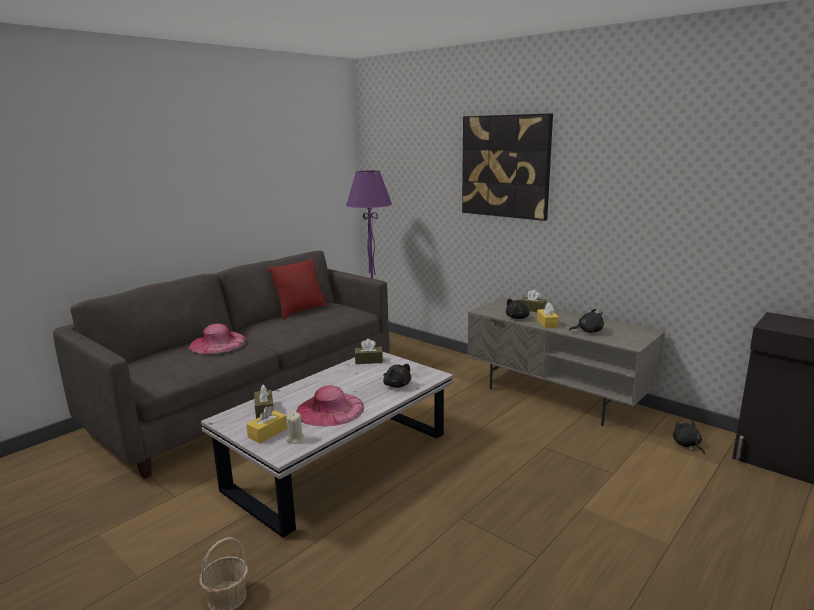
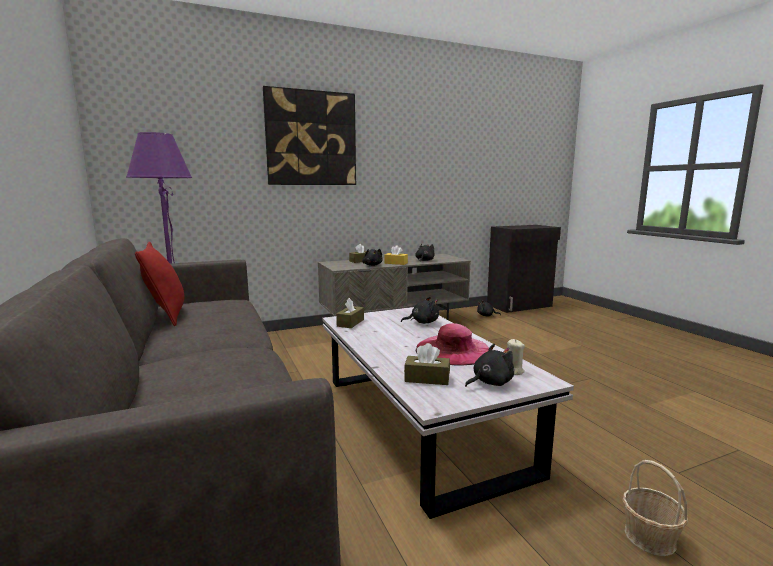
camera: 65 degrees left, 5 degrees down
(218, 343) = (205, 362): pink hat -> none
(267, 433) = (490, 382): yellow tissue box -> black plush toy

